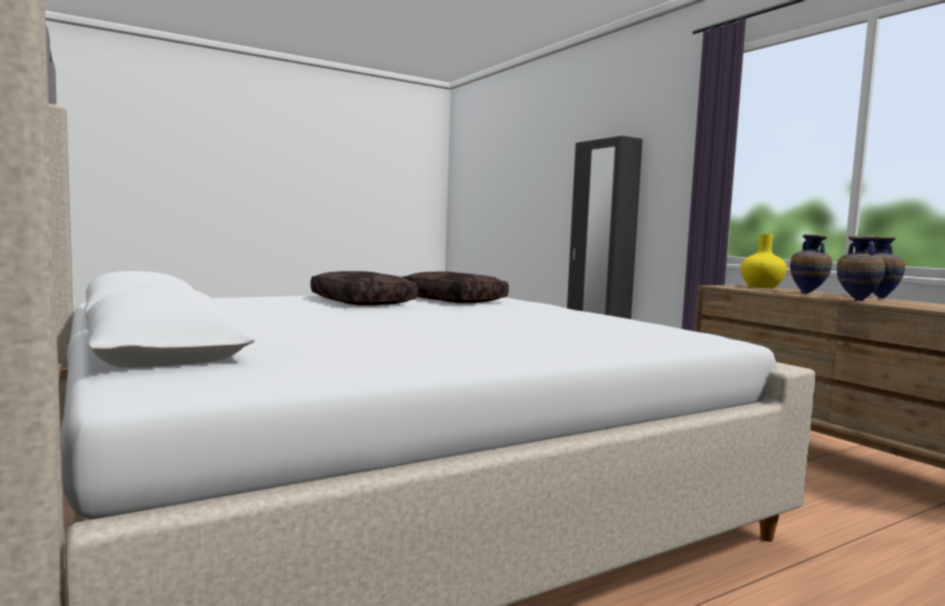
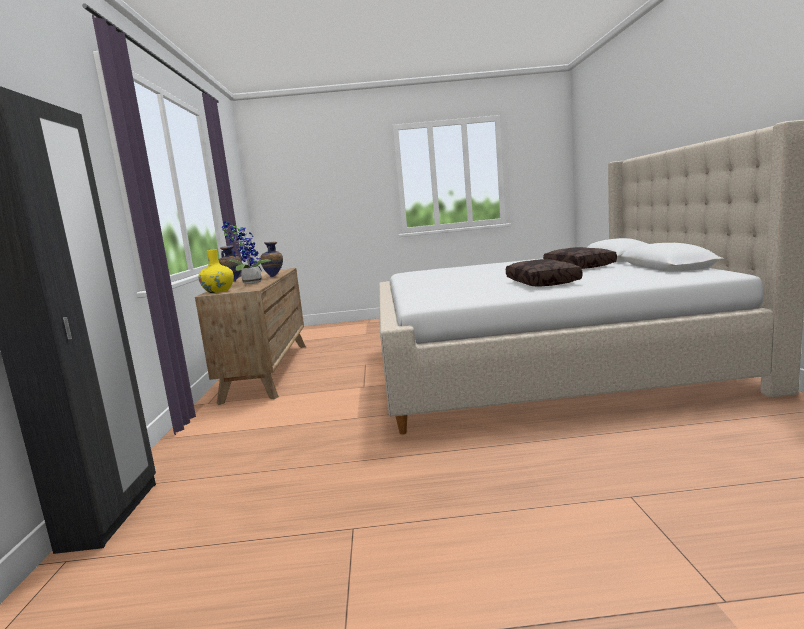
camera: 150 degrees left, 5 degrees up
(451, 300) = (470, 289): brown pillow -> brown pillow (579, 266)
(808, 293) = (249, 283): vase -> potted plant

